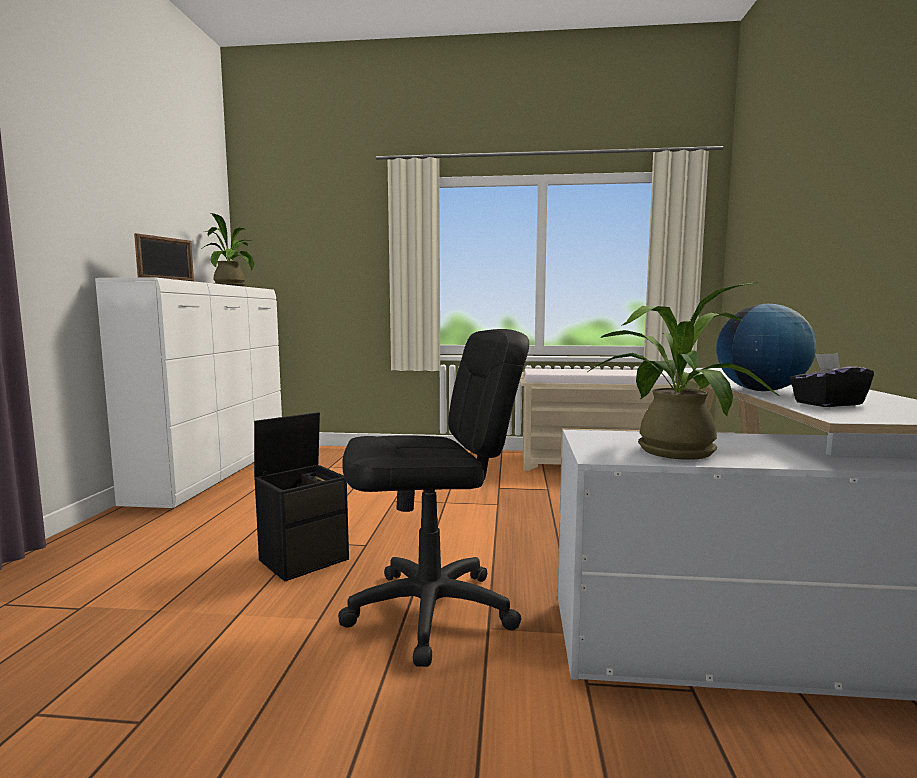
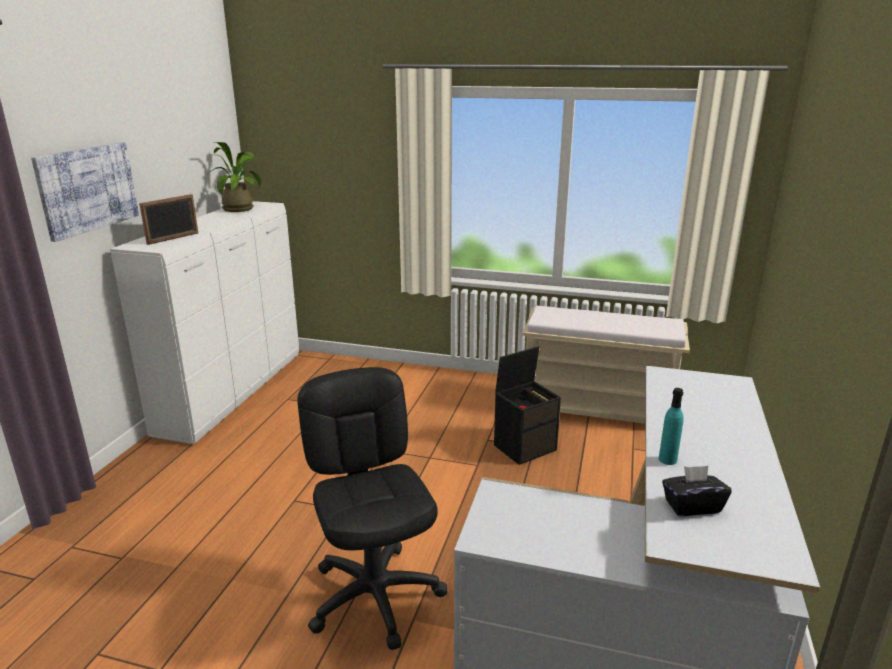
camera: 10 degrees right, 15 degrees up
(77, 209) = (87, 189): none -> picture
(305, 559) = (291, 521): black storage box -> black storage box (525, 447)
(431, 611) = (375, 595): black office chair -> black office chair turned 105 degrees counterclockwise
(669, 449) = (543, 531): potted plant -> none
(760, 390) = (667, 460): globe -> turquoise bottle

